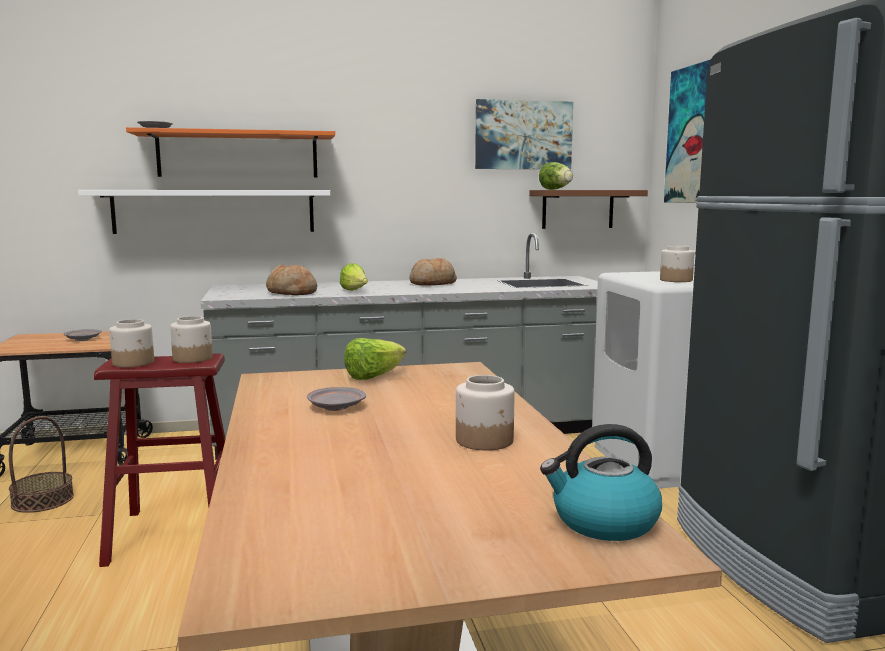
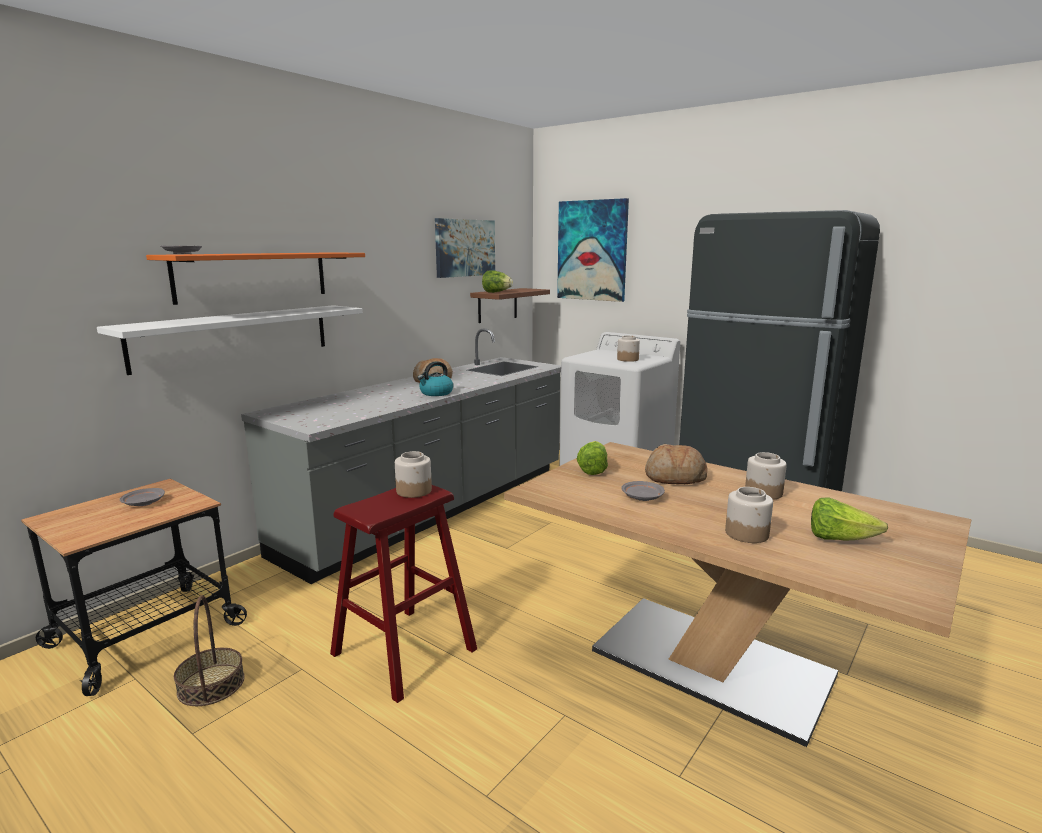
camera: 40 degrees left, 5 degrees up
(134, 363) = (379, 508): jar -> jar (747, 533)
(292, 293) = (358, 410): bread -> bread (674, 477)
(355, 291) = (405, 399): lettuce -> lettuce (839, 539)
(603, 522) = (904, 515): kettle -> kettle (436, 393)

